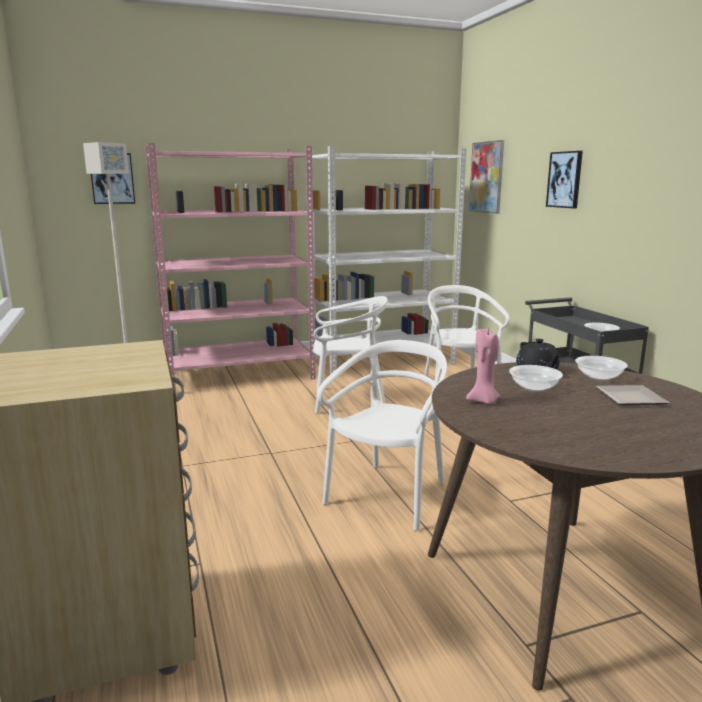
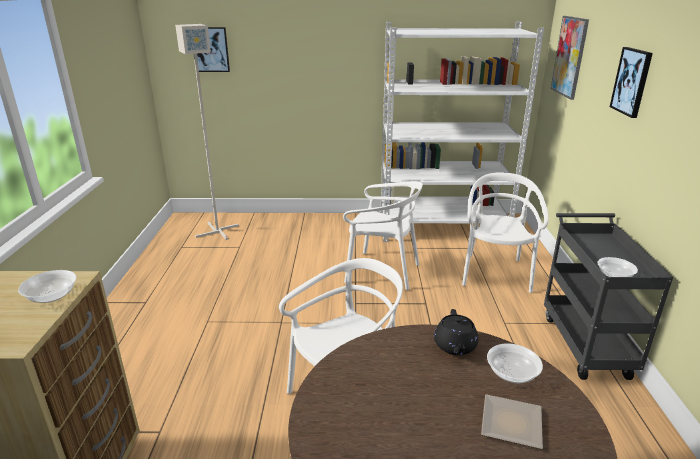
camera: 20 degrees right, 10 degrees up
(239, 375) = (309, 226): pink bookcase -> none
(484, 401) = (353, 389): pink candle -> none
(534, 387) = (424, 376): bowl -> bowl (52, 296)

